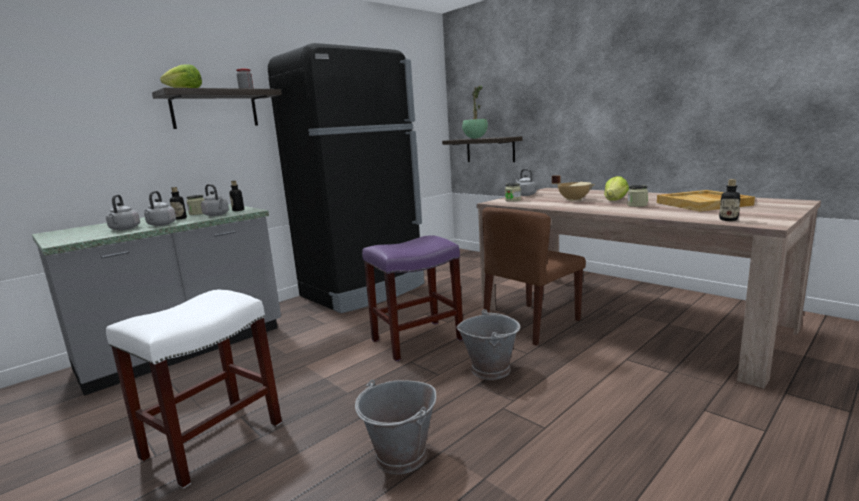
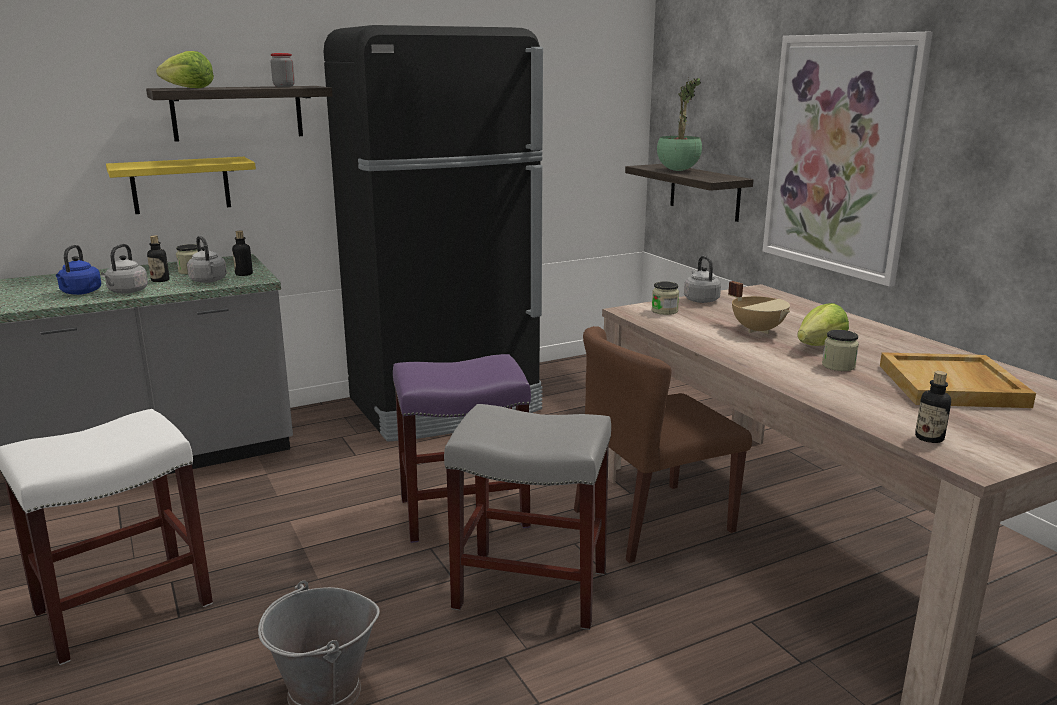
camera: 15 degrees right, 5 degrees up
(124, 229) = (80, 293): grey kettle -> blue kettle
(179, 159) = (180, 185): none -> yellow shelf
(491, 369) = (533, 588): grey bucket -> grey stool
(577, 112) = (840, 155): none -> picture

